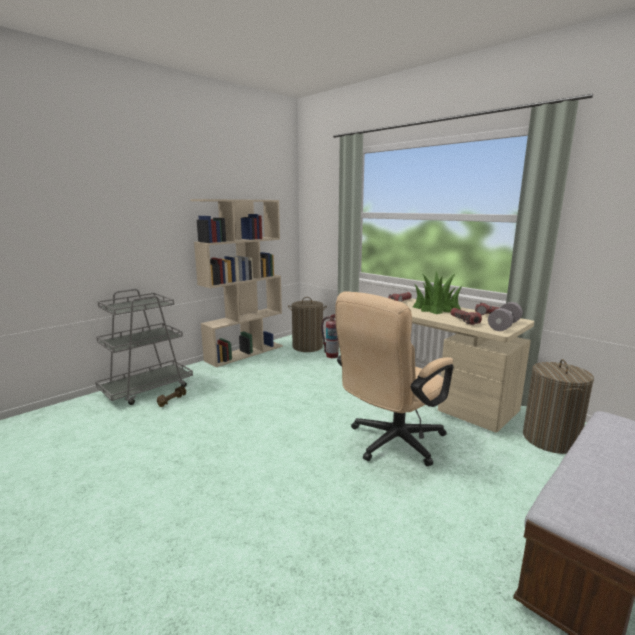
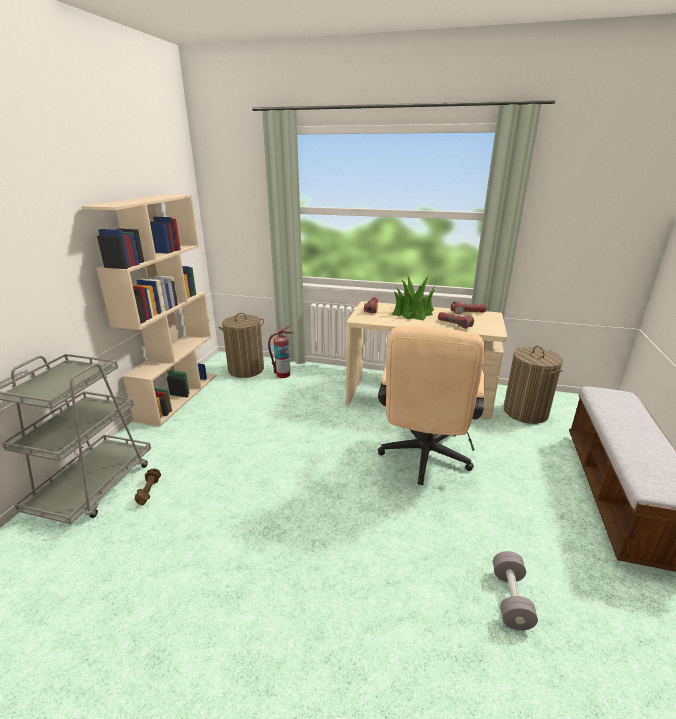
camera: 30 degrees left, 10 degrees up
(504, 326) = (490, 324): grey dumbbell -> grey dumbbell (510, 599)

